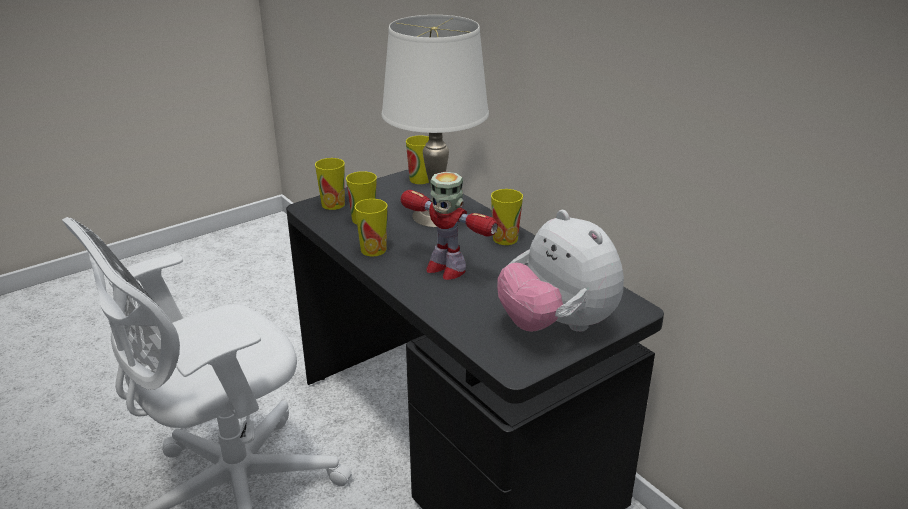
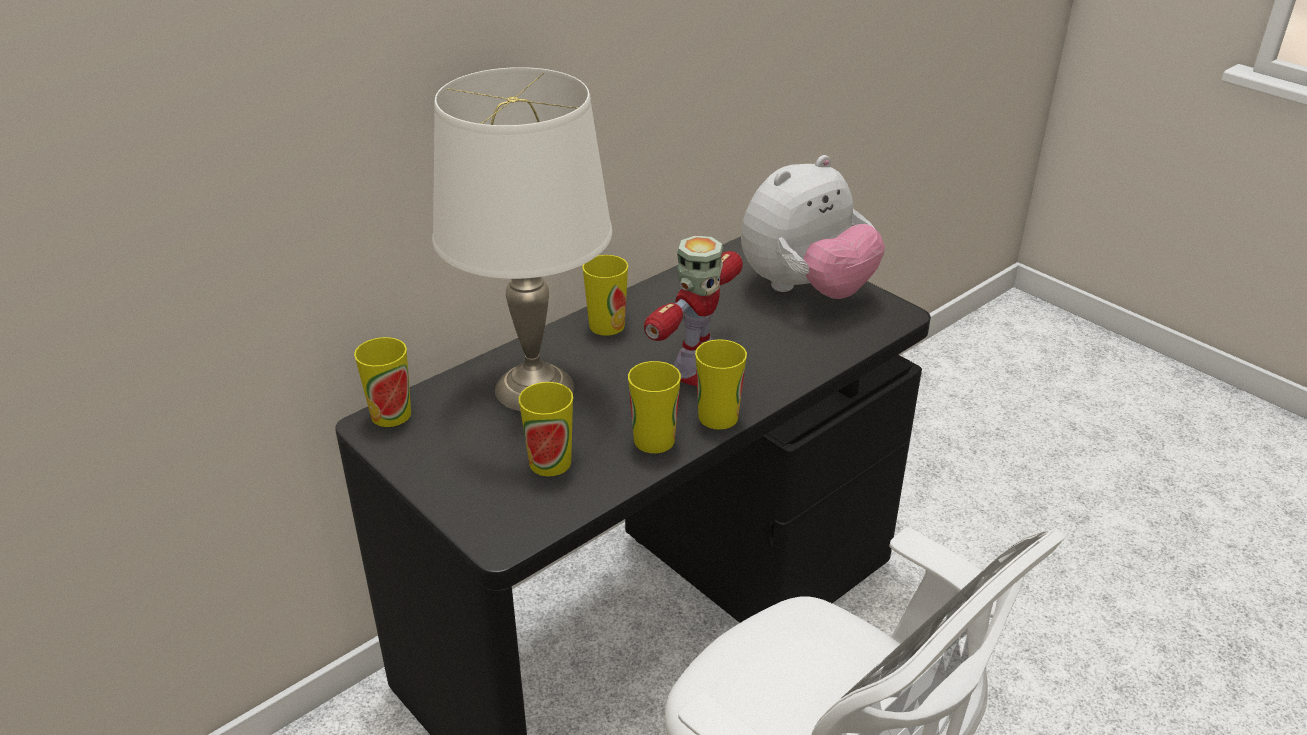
camera: 95 degrees left, 5 degrees up
(333, 204) = (488, 508): cup -> cup (718, 417)

